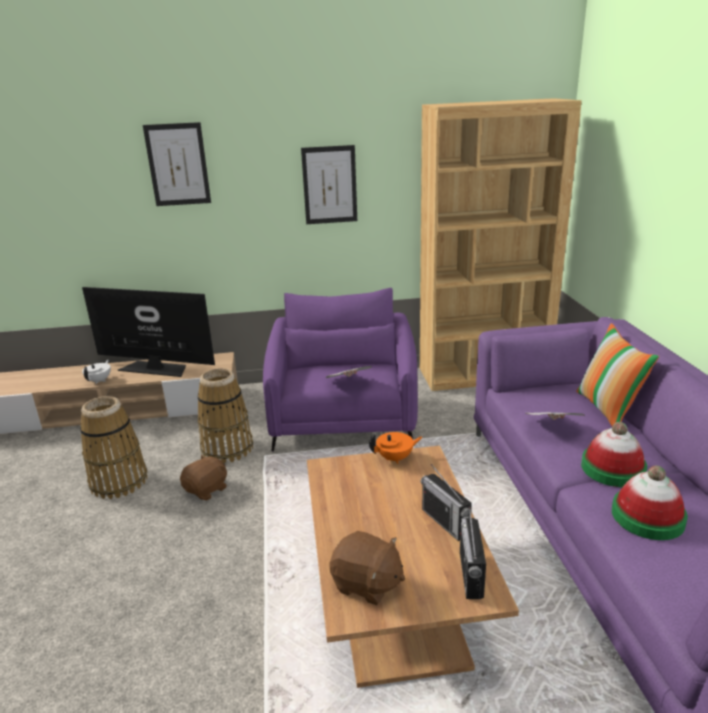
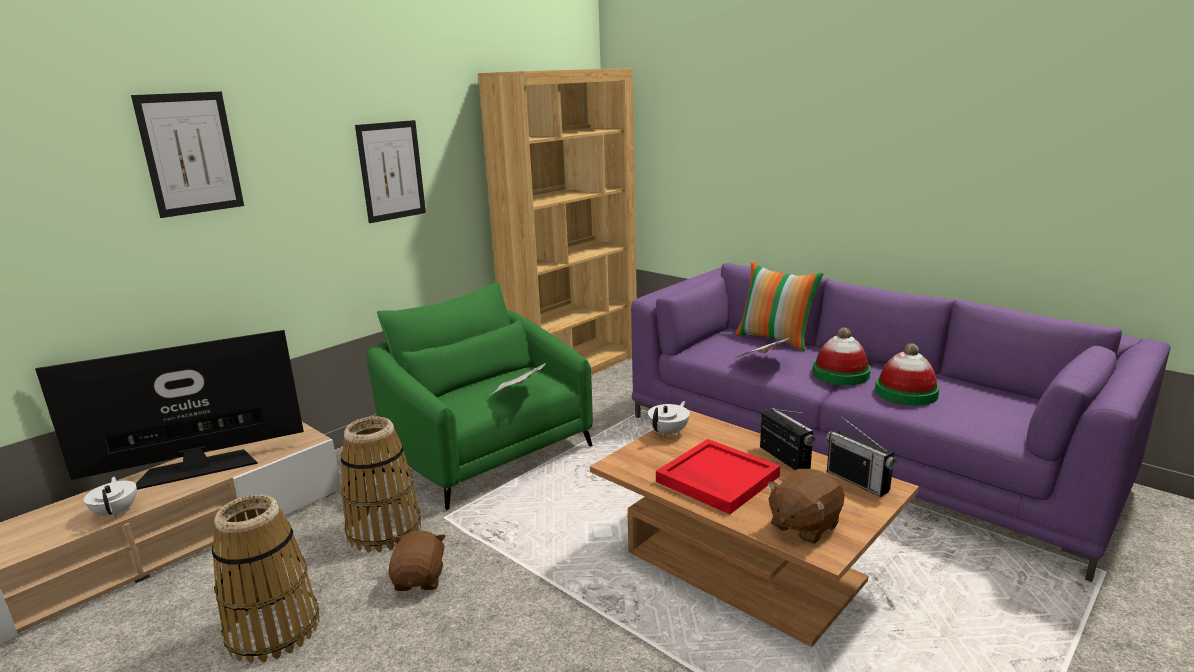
camera: 40 degrees left, 5 degrees down
(344, 420) = (488, 451): purple armchair -> green armchair
(367, 512) = (716, 479): none -> red tray
(367, 584) = (803, 525): brown plush toy -> brown plush toy turned 150 degrees clockwise
(395, 458) = (669, 432): orange teapot -> white teapot
(445, 522) = (784, 458): radio -> radio turned 135 degrees counterclockwise

